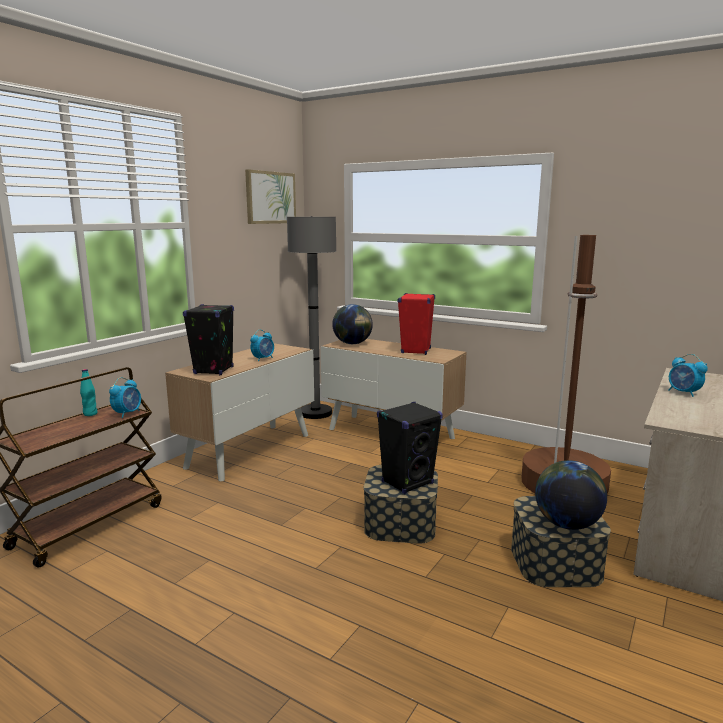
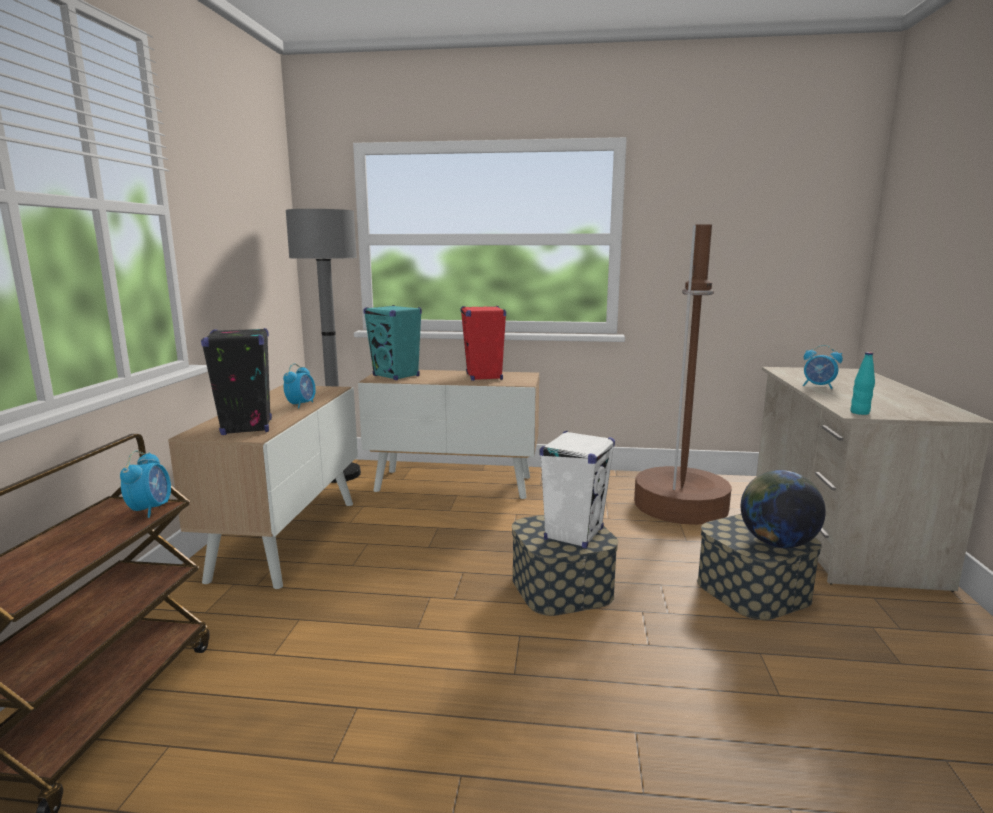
camera: 25 degrees left, 0 degrees up
(90, 414) = (78, 522): turquoise bottle -> turquoise bottle (859, 412)
(270, 197) = (258, 182): picture -> none
(352, 343) = (396, 376): globe -> turquoise speaker
(407, 483) = (574, 534): black speaker -> white speaker

